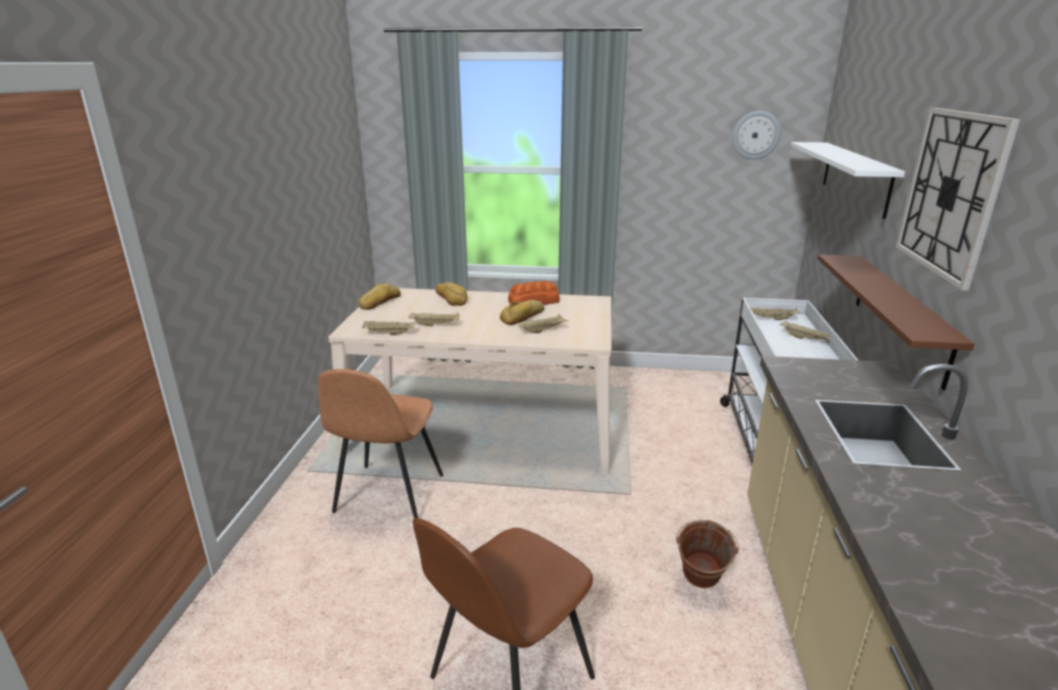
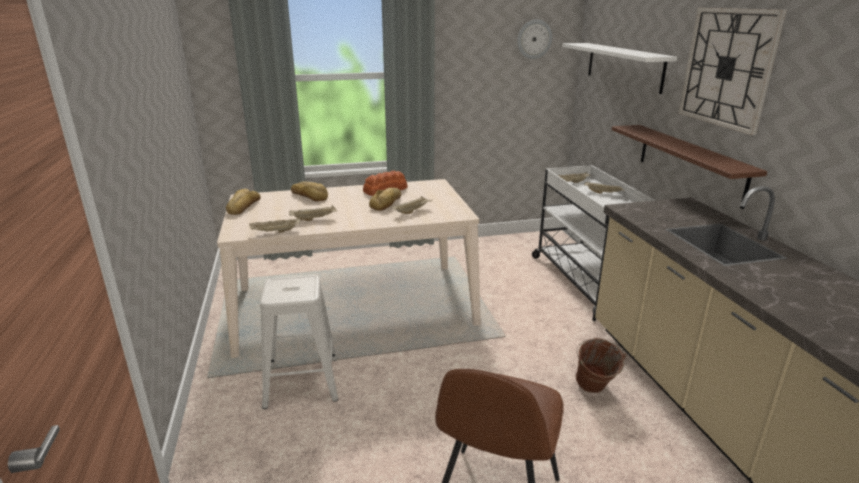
camera: 20 degrees left, 0 degrees up
(388, 495) = (302, 382): brown chair -> white stool

